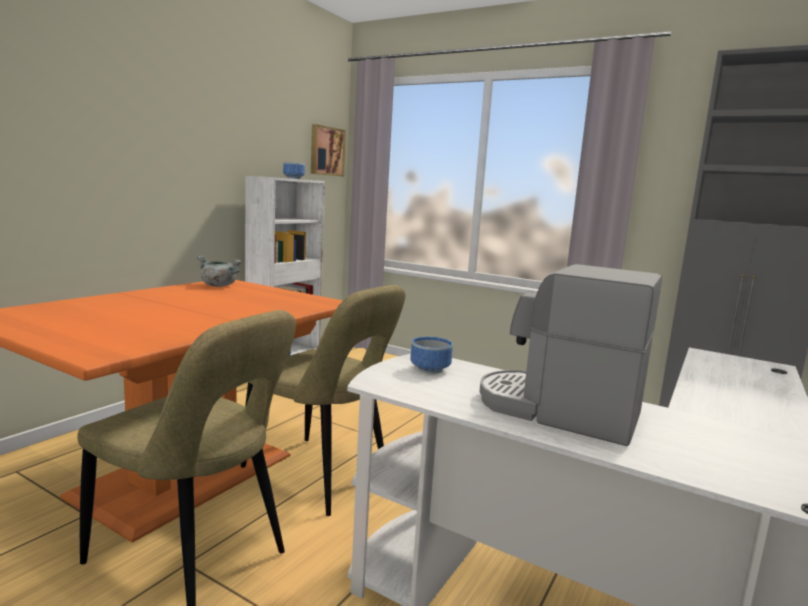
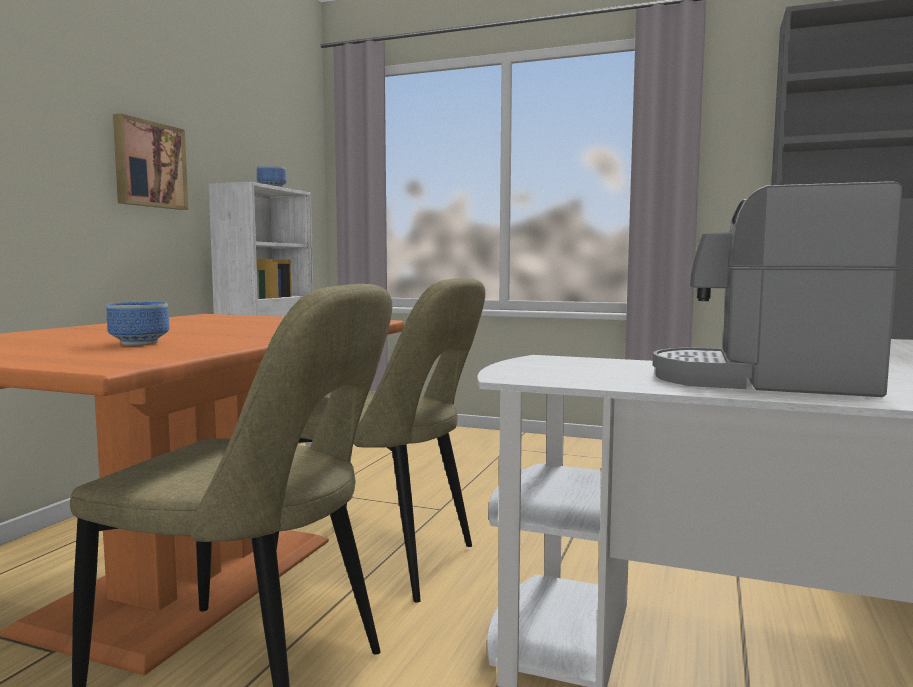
camera: 10 degrees left, 5 degrees down
(218, 286) = (201, 318): grey cooking pot -> none
(326, 151) = (301, 161): picture -> picture (148, 165)
(429, 369) = (561, 364): bowl -> bowl (139, 342)

